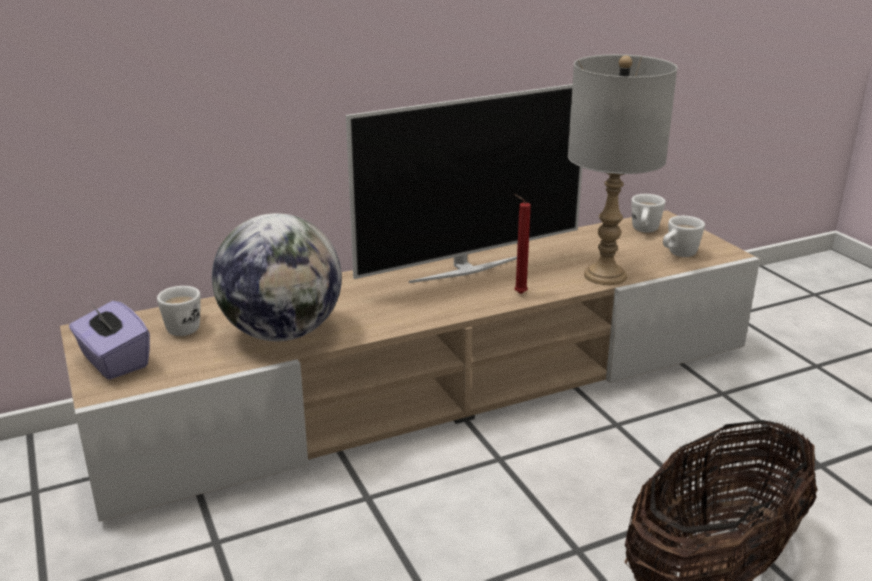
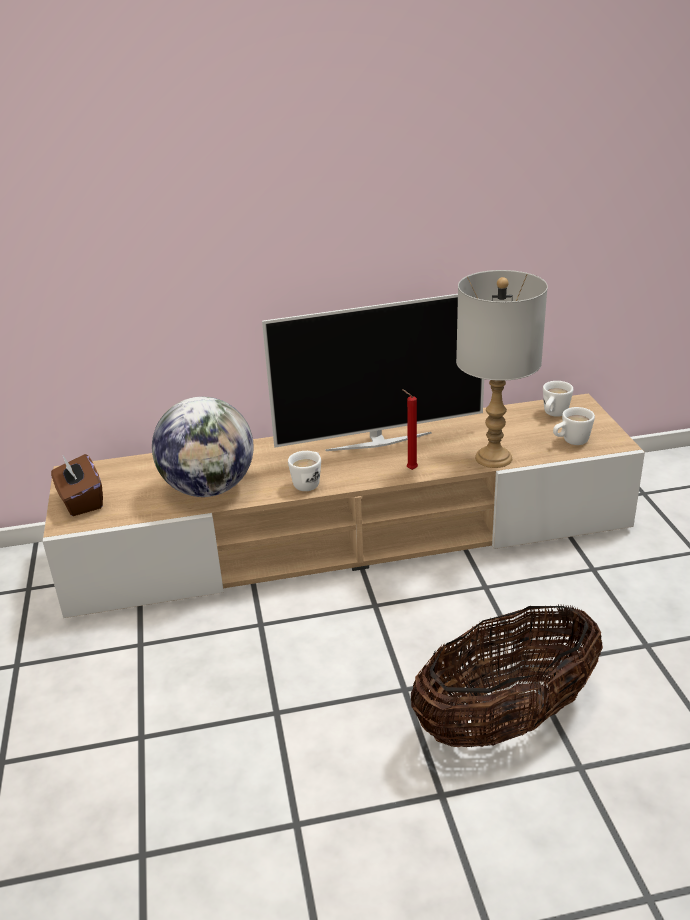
camera: 15 degrees right, 5 degrees up
(113, 361) = (81, 501): purple tissue box -> brown tissue box
(186, 326) = (141, 475): white mug -> white mug (309, 482)

